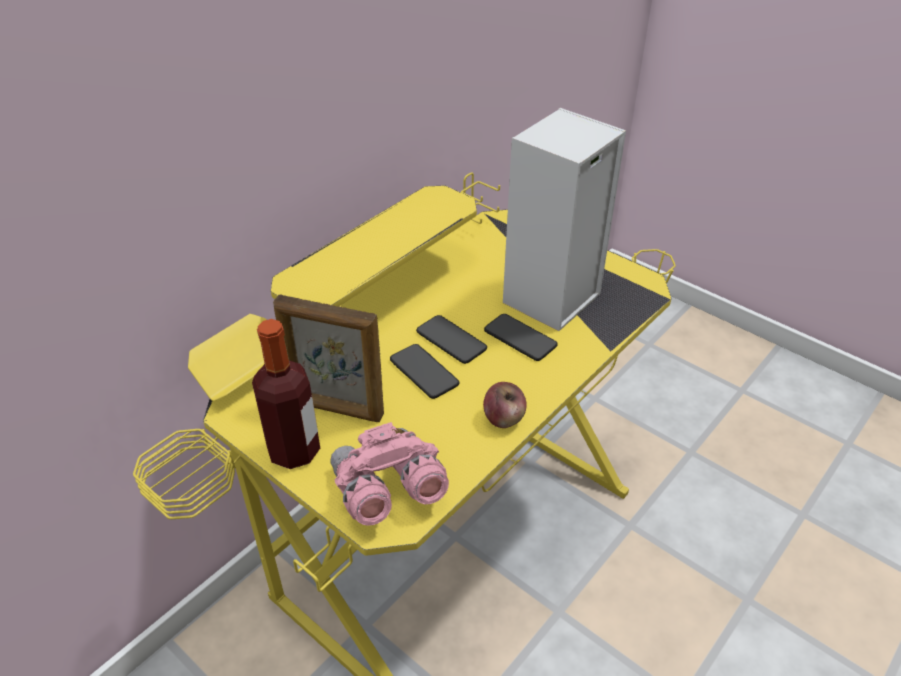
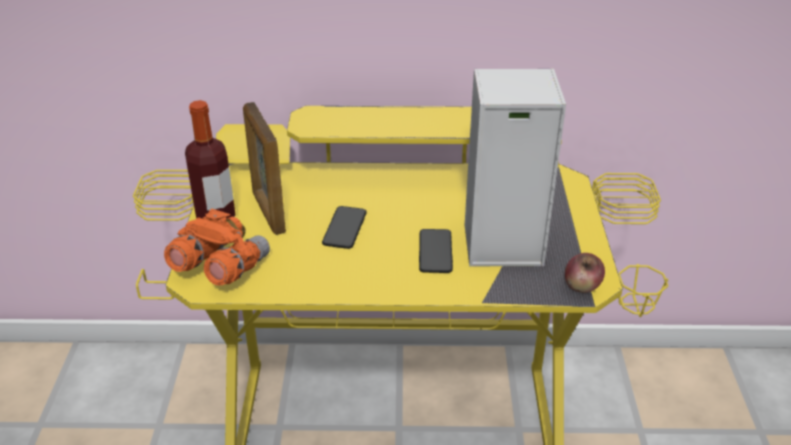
camera: 50 degrees right, 5 degrees down
(386, 491) = (220, 269): pink binoculars -> orange binoculars
(451, 340) = (391, 223): phone -> none
(504, 418) = (341, 284): apple -> apple (582, 286)

